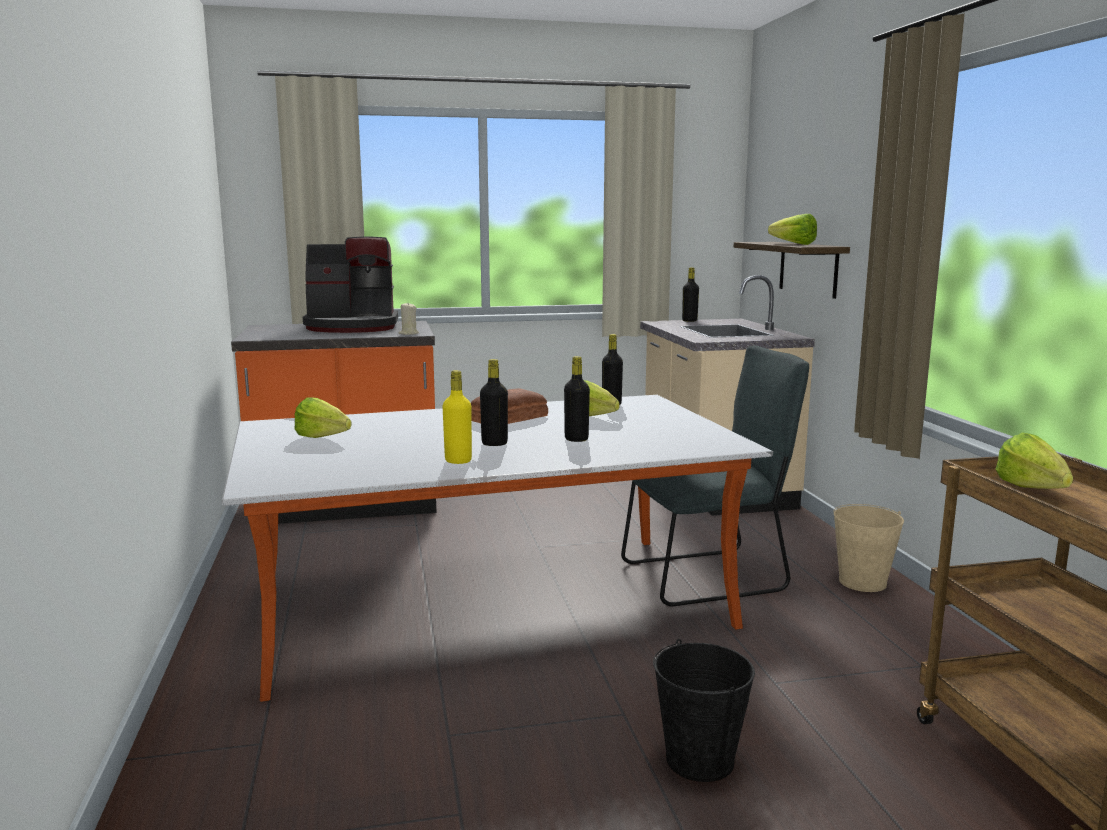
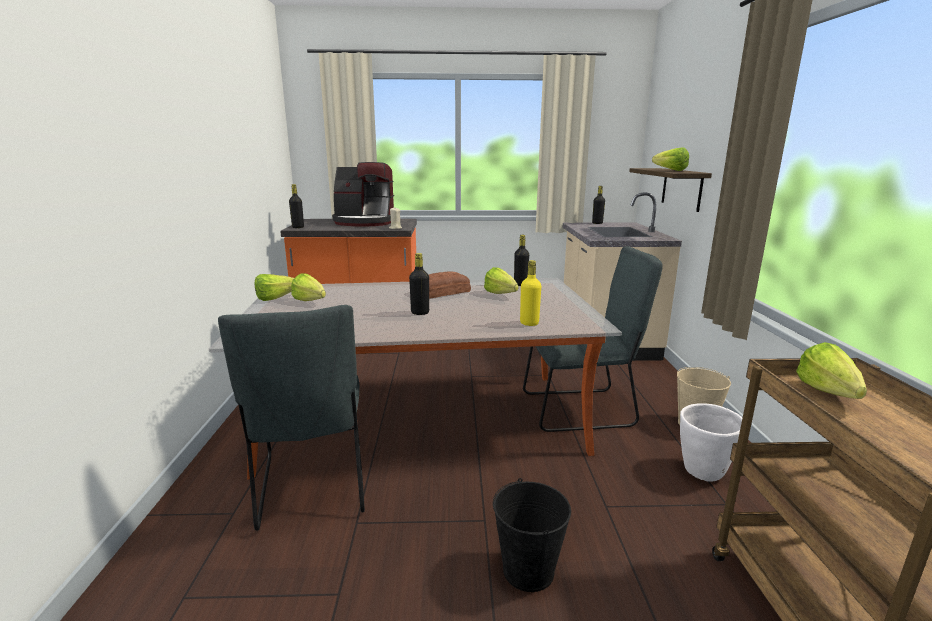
camera: 10 degrees right, 5 degrees up
(272, 436) = (279, 298): none -> lettuce
(366, 703) = (313, 488): none -> grey chair
(458, 461) = (385, 326): yellow bottle -> yellow bottle (529, 323)
(576, 439) = (479, 312): black bottle -> black bottle (298, 227)
(884, 634) = (702, 472): none -> white planter

